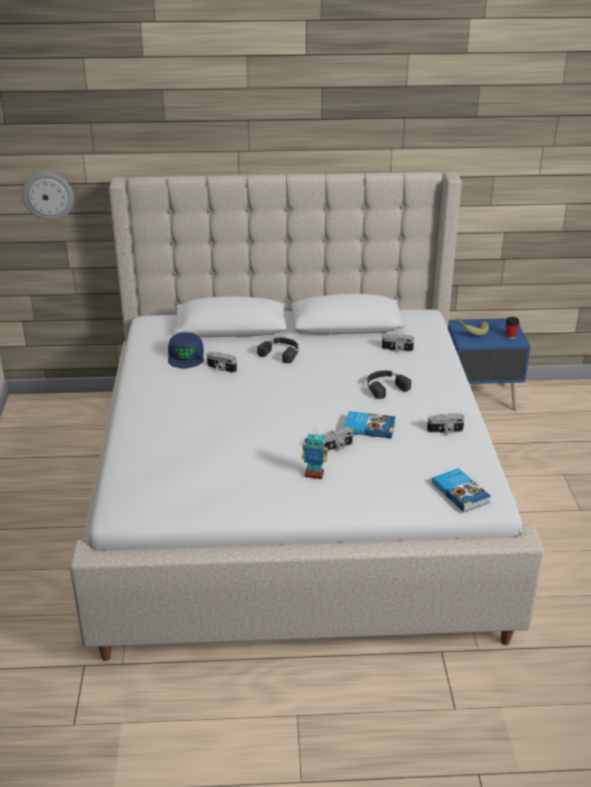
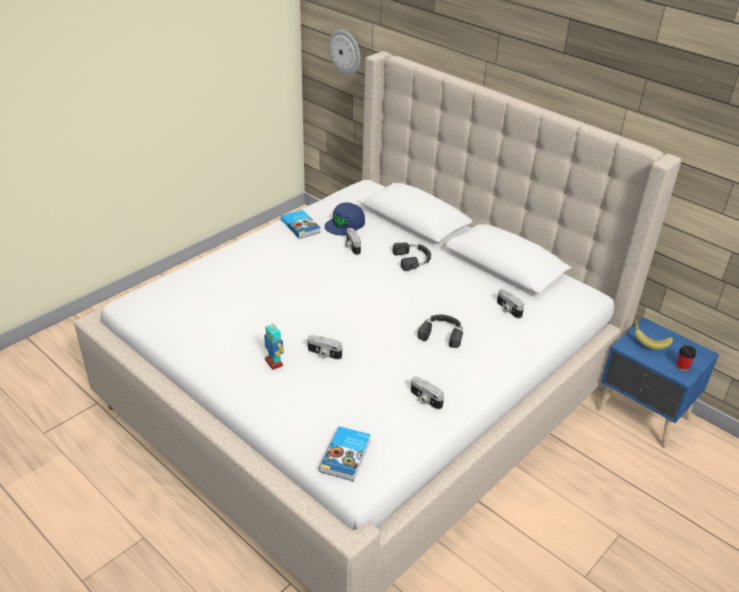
camera: 45 degrees right, 5 degrees up
(369, 427) = (373, 355): book -> book (301, 226)

